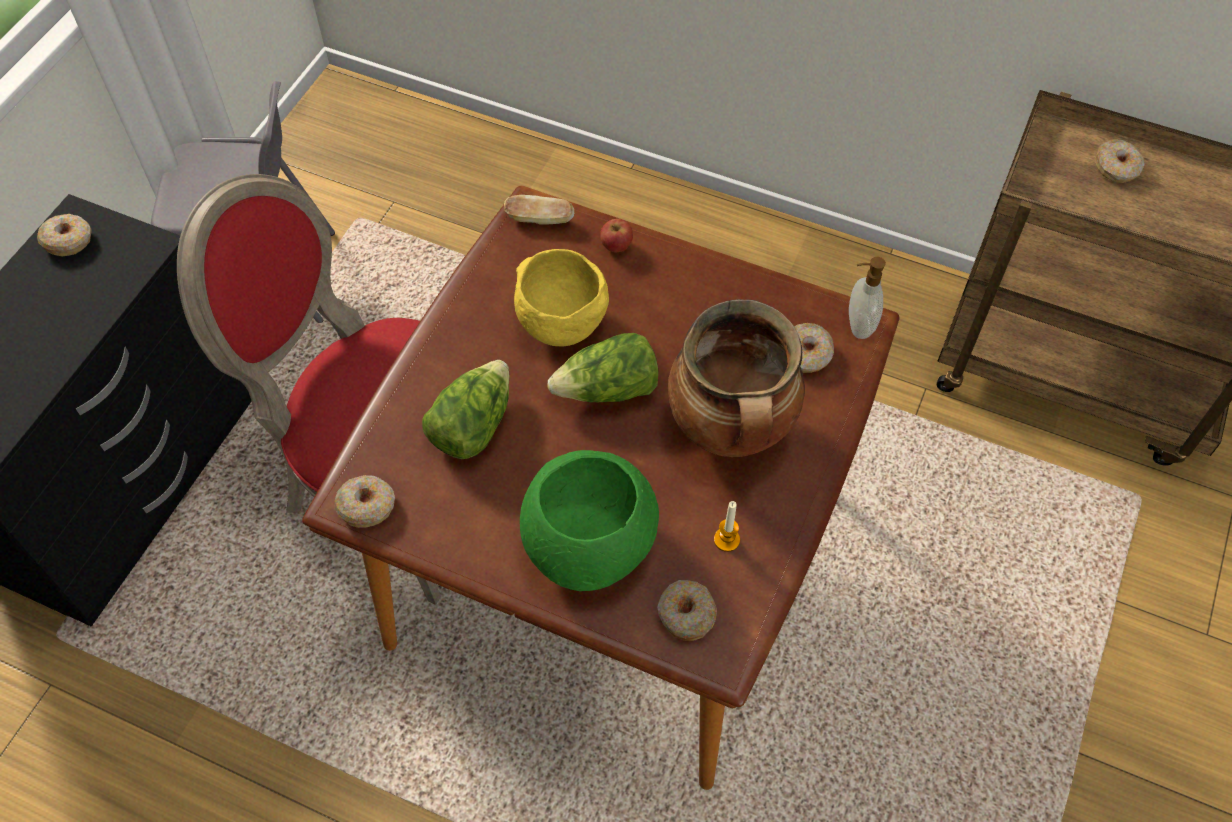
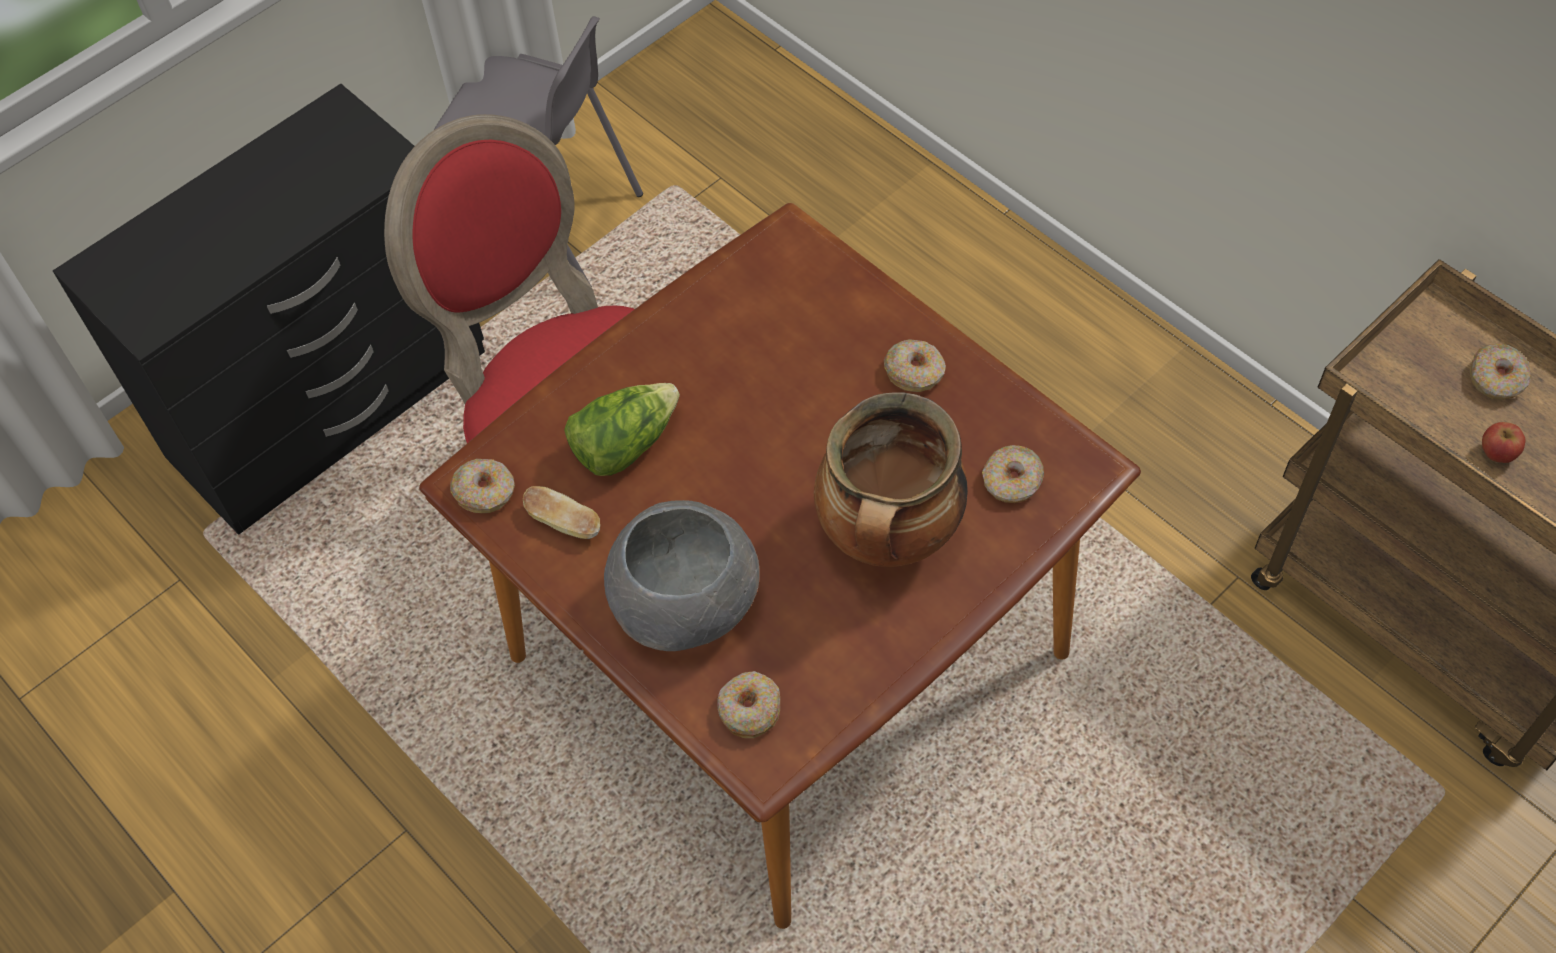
camera: 25 degrees right, 0 degrees up
(69, 240) = (321, 132): donut -> donut (915, 372)
(539, 219) = (793, 246): bread -> bread (564, 522)
(559, 323) = (762, 364): yellow bowl -> none
(590, 542) = (687, 603): green bowl -> grey bowl
(608, 390) = (780, 451): lettuce -> none
(616, 246) = (861, 299): apple -> apple (1497, 453)
(726, 540) = (828, 649): candle -> none
(858, 325) = (1086, 467): soap dispenser -> none

